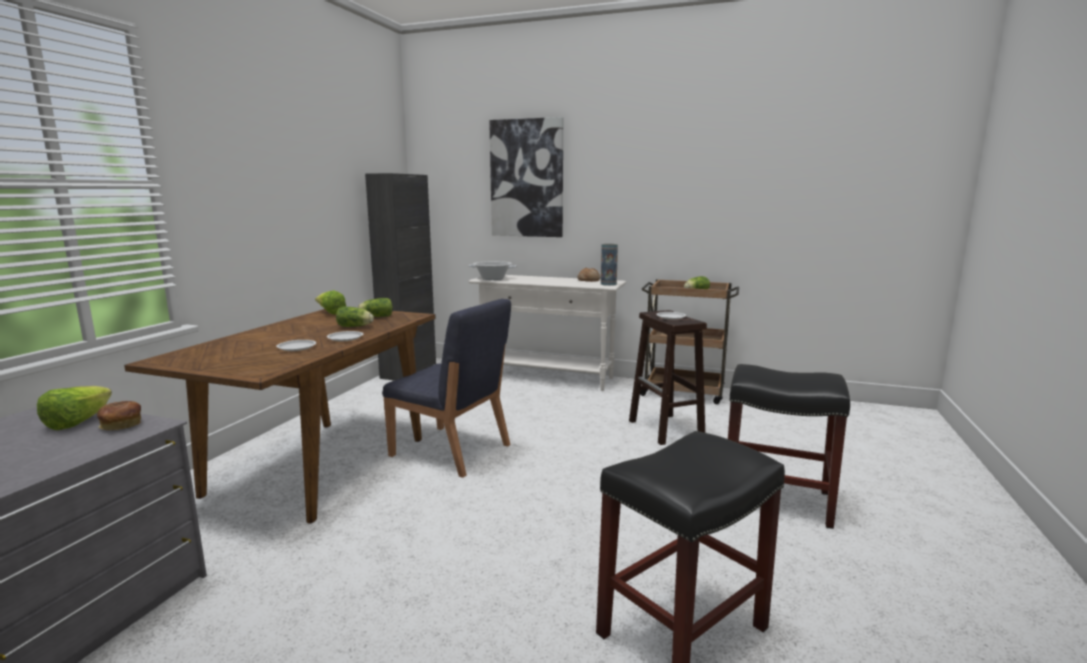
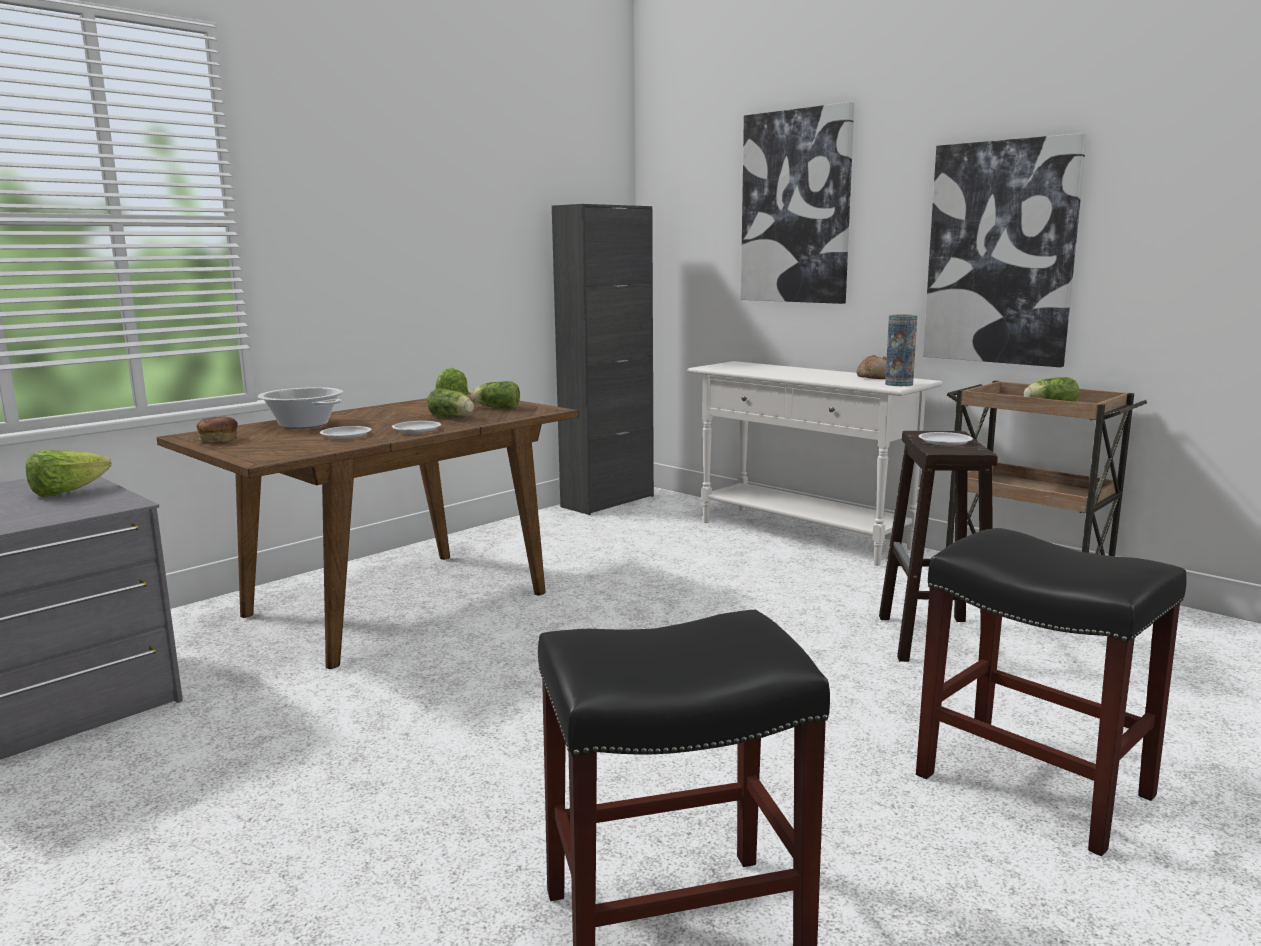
camera: 25 degrees right, 0 degrees up
(121, 425) = (98, 500): bread -> bread (218, 440)
(451, 451) = (570, 614): blue chair -> none
(492, 278) = (726, 367): cooking pot -> cooking pot (303, 425)
(655, 208) = (1000, 253): none -> picture

